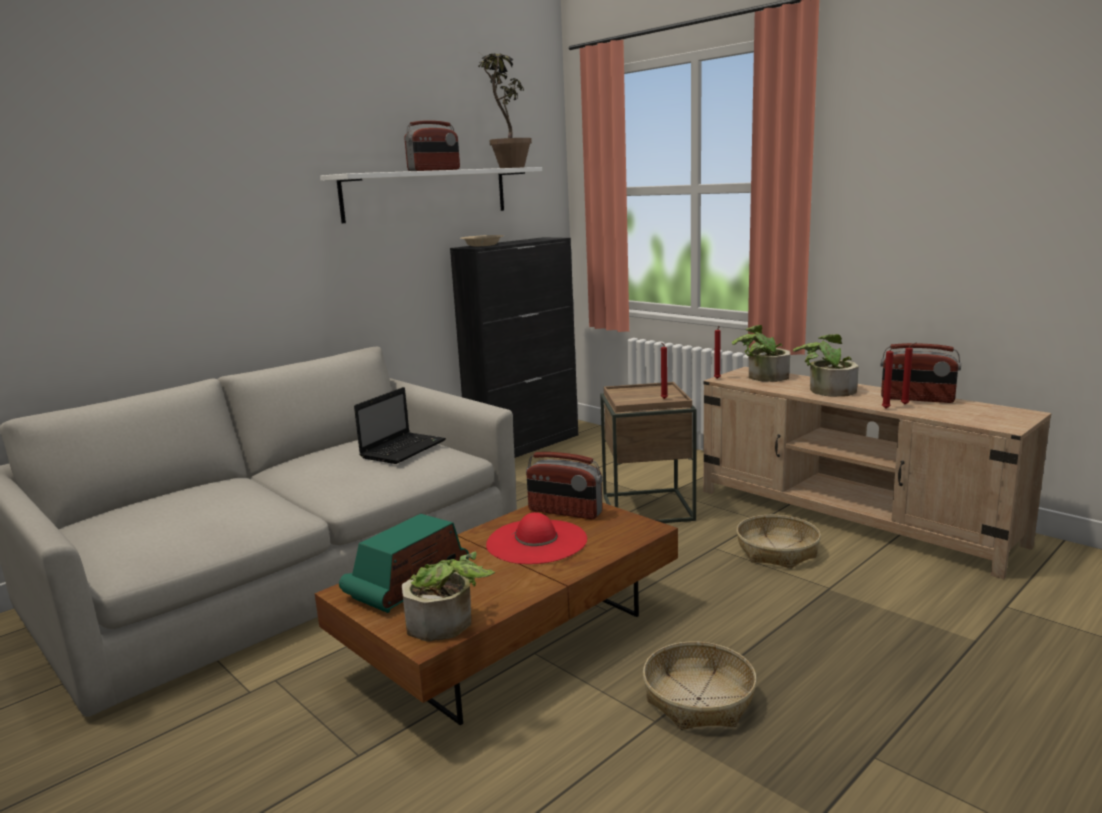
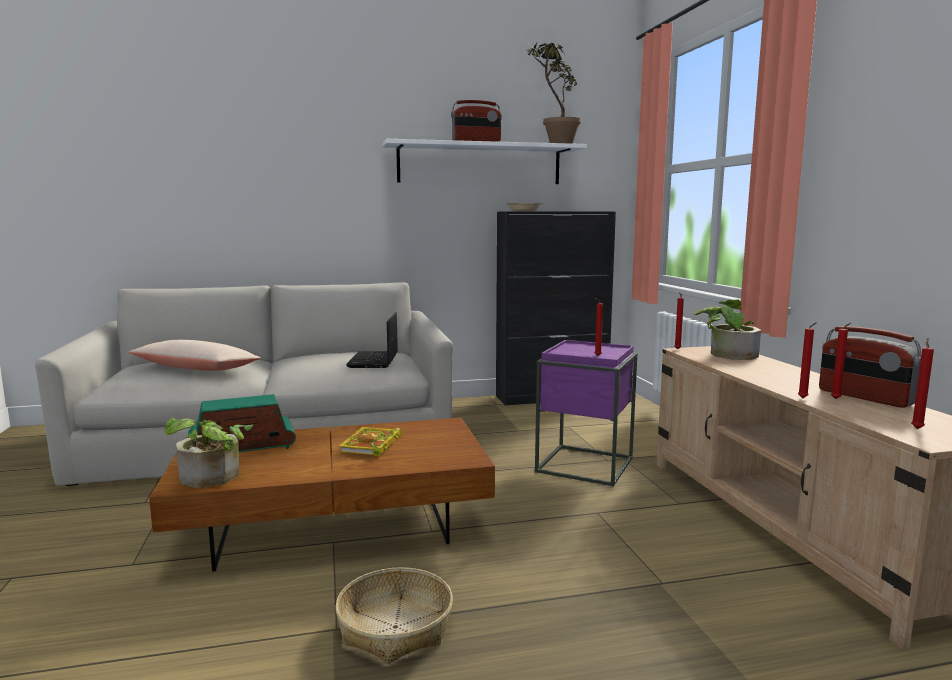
camera: 30 degrees right, 5 degrees down
(198, 508) = (196, 368): none -> beige pillow
(404, 449) = (374, 361): laptop -> laptop turned 120 degrees clockwise
(537, 541) = (371, 445): red hat -> book
(565, 512) = (430, 432): radio -> none
(648, 507) = (585, 465): brown side table -> purple side table
(777, 551) = (655, 533): basket -> none
(826, 390) = (771, 373): potted plant -> none
(985, 418) = (917, 428): none -> red candle

